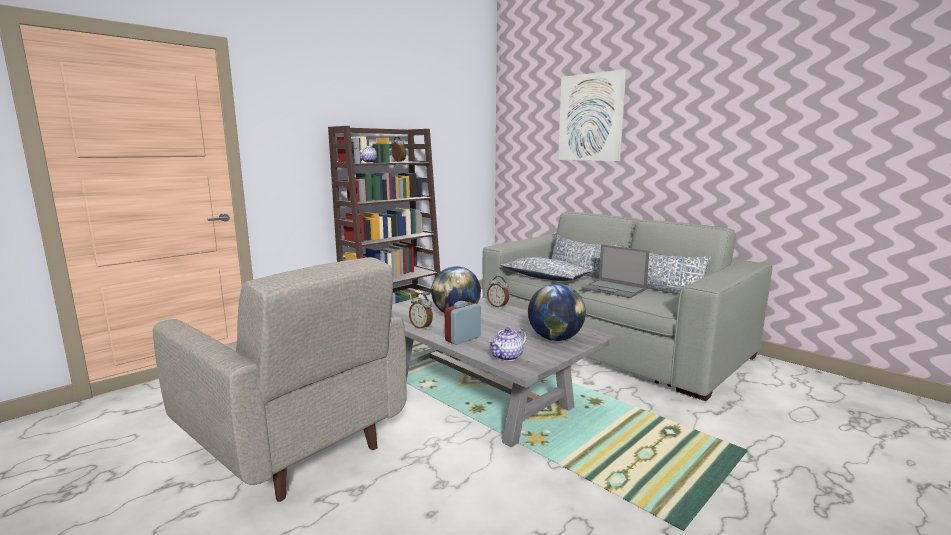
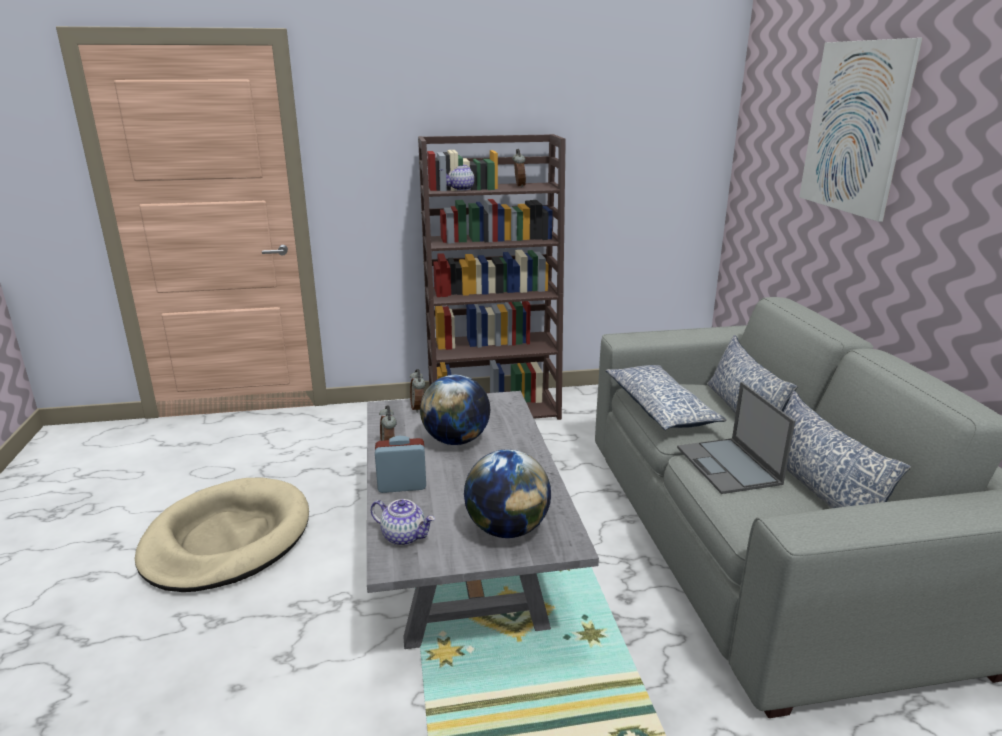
camera: 35 degrees right, 10 degrees up
(292, 444) = (227, 539): grey armchair -> beige dog bed
(498, 306) = (527, 442): alarm clock -> alarm clock (418, 408)
(507, 357) = (404, 536): teapot -> teapot turned 150 degrees counterclockwise

